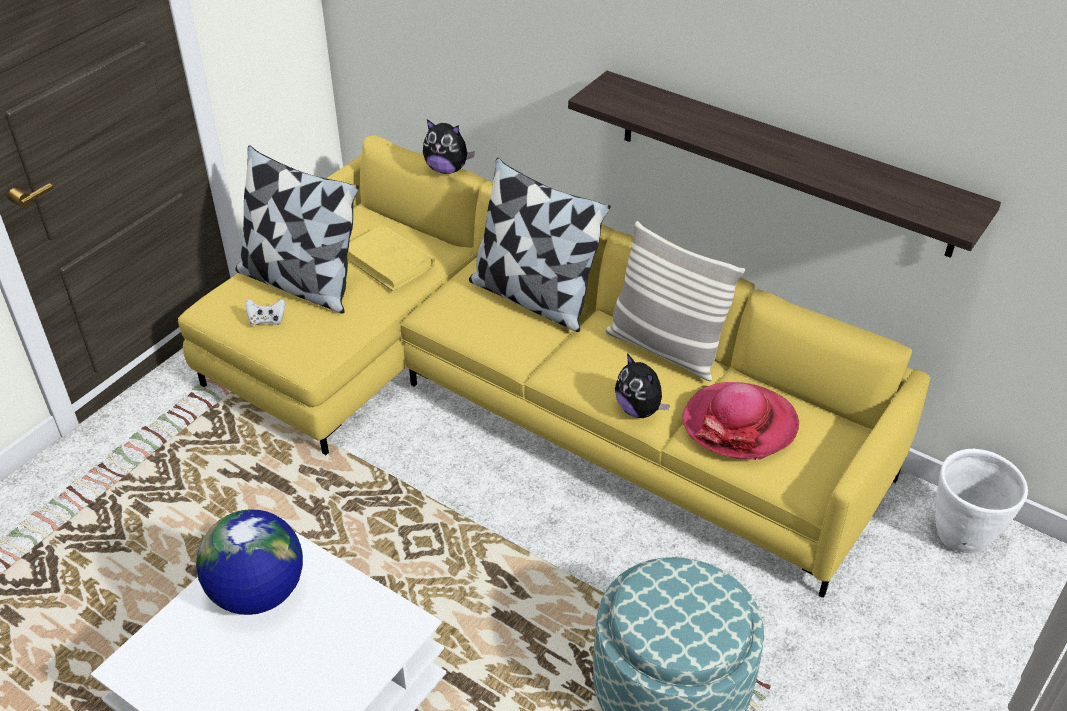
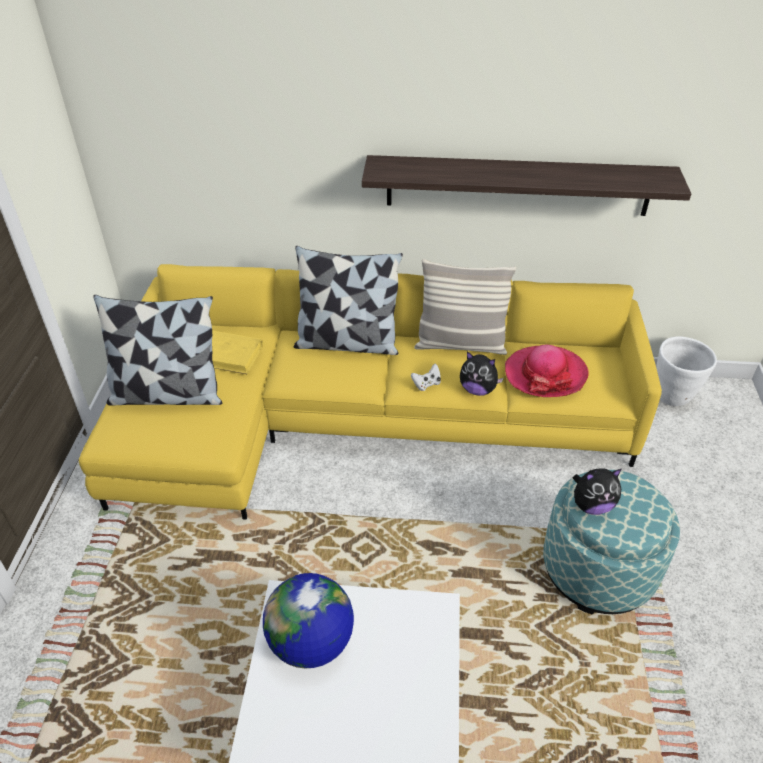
camera: 30 degrees left, 0 degrees up
(267, 320) = (165, 432): white game controller -> white game controller (426, 384)
(447, 169) = (242, 270): plush toy -> plush toy (591, 505)

